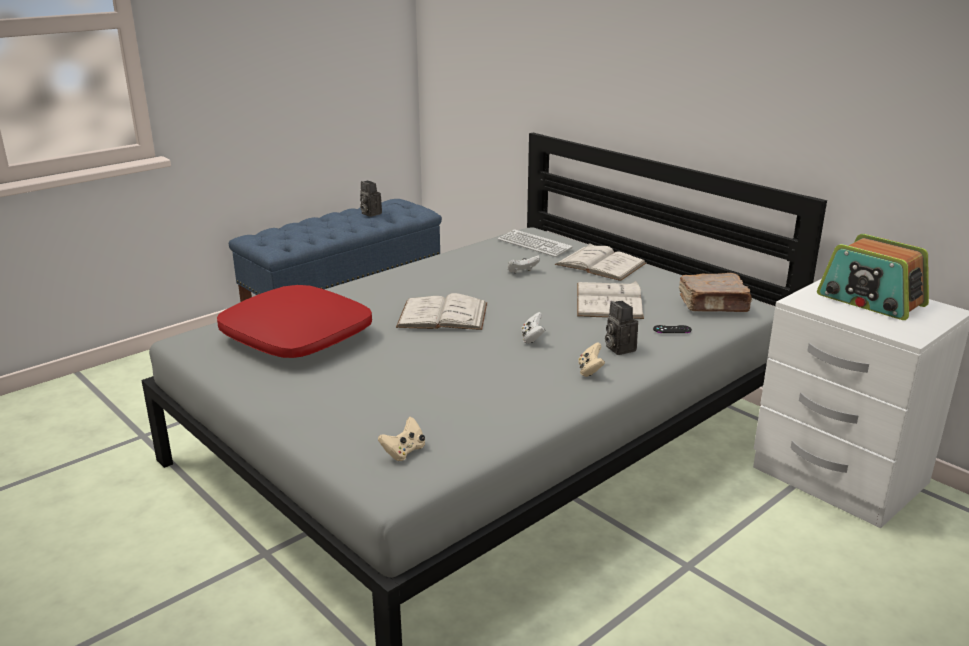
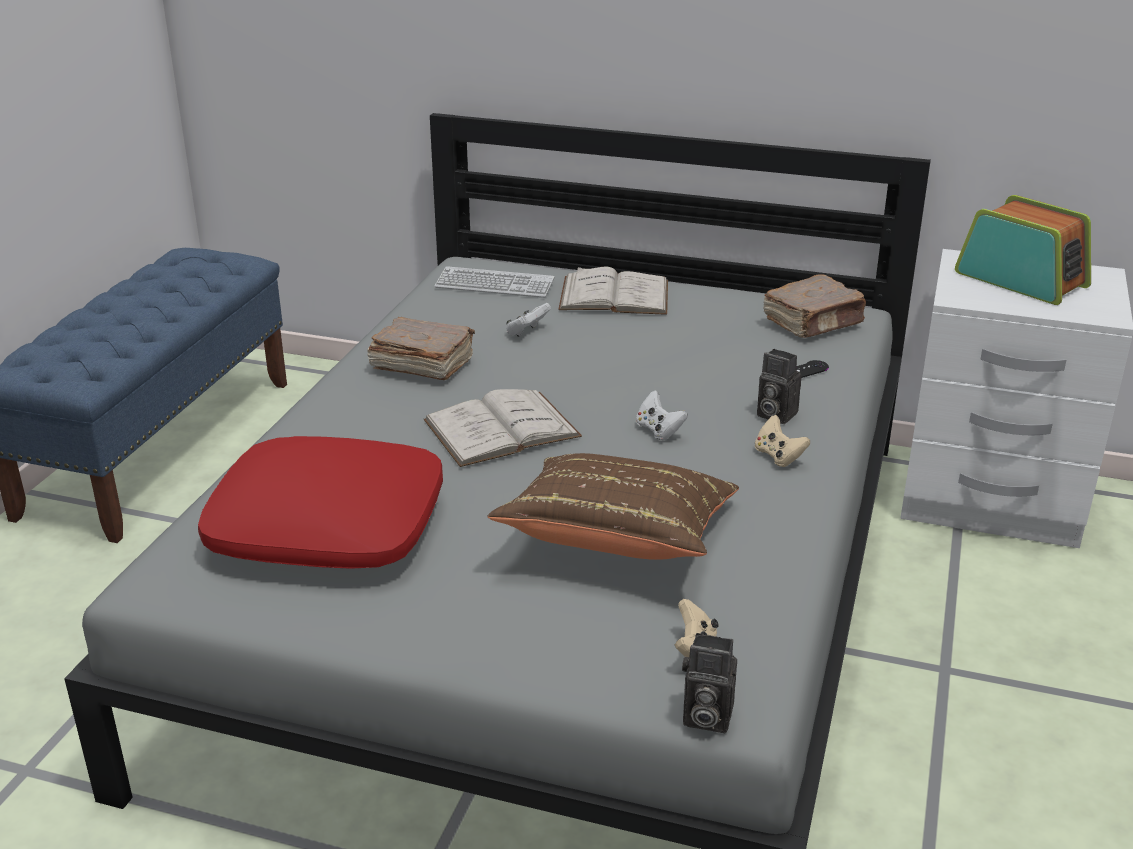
camera: 30 degrees left, 5 degrees up
(370, 213) = (171, 284): camera -> camera (704, 717)
(436, 386) = (618, 540): none -> brown pillow
(441, 275) = (421, 364): none -> brown book
(609, 300) = (690, 348): white book -> none
(870, 301) = (1021, 279): radio -> radio turned 150 degrees counterclockwise

